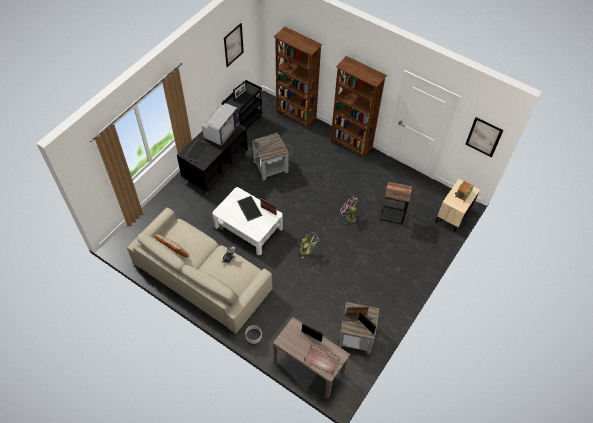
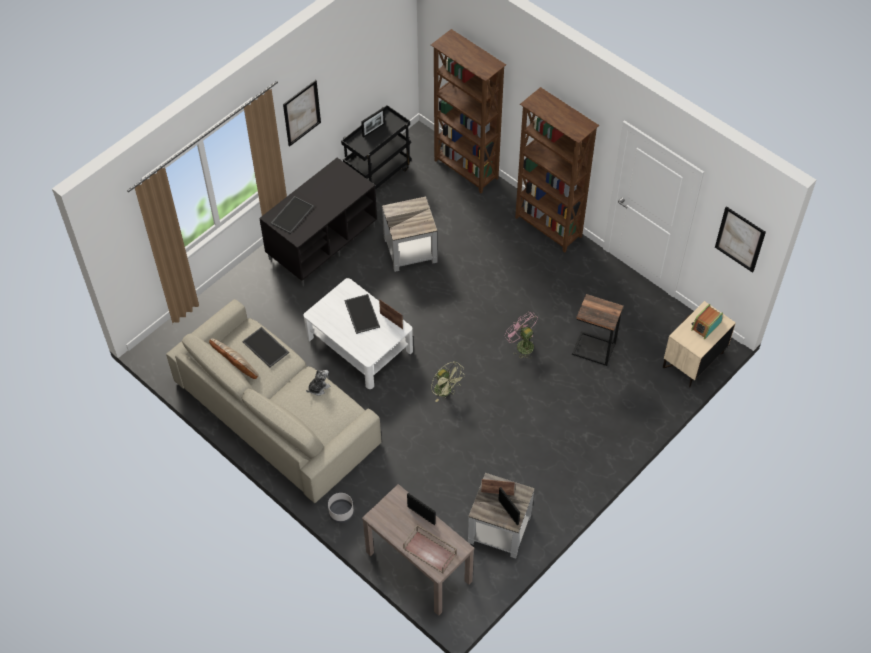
camera: 10 degrees right, 0 degrees up
(191, 236) = (266, 347): none -> tray
(221, 132) = (335, 188): television -> none
(233, 45) = (367, 52): picture -> picture (301, 113)

